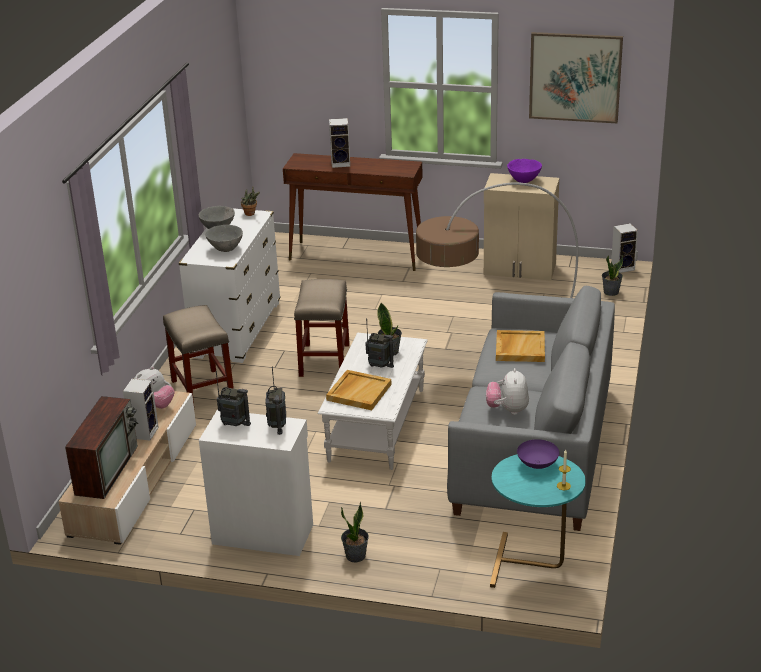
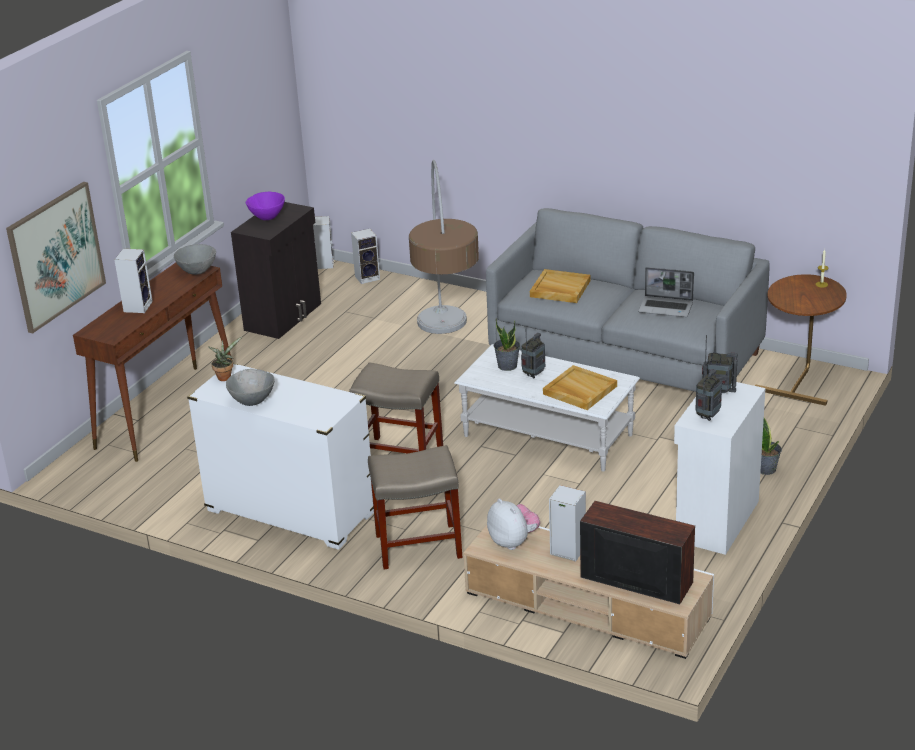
camera: 75 degrees left, 0 degrees up
(225, 249) = (312, 398): grey bowl -> grey bowl (197, 272)
(507, 410) = (666, 307): plush toy -> laptop
(520, 269) = (284, 317): beige cabinet -> black cabinet
(533, 565) = (800, 381): turquoise side table -> brown side table
(537, 464) = (786, 291): purple bowl -> none
(575, 77) = (250, 88): picture -> picture (56, 256)
(611, 292) = (368, 277): potted plant -> speaker

